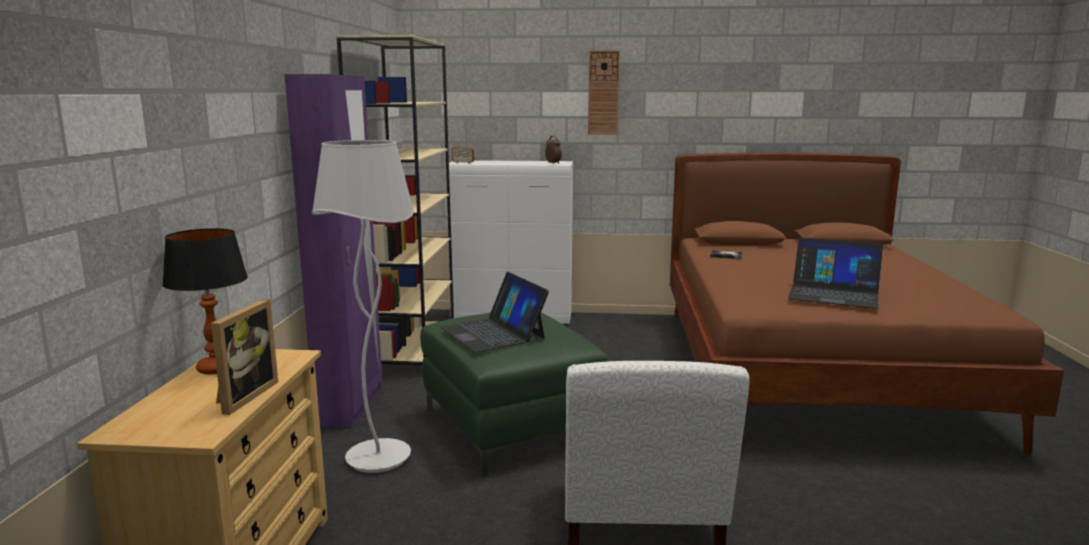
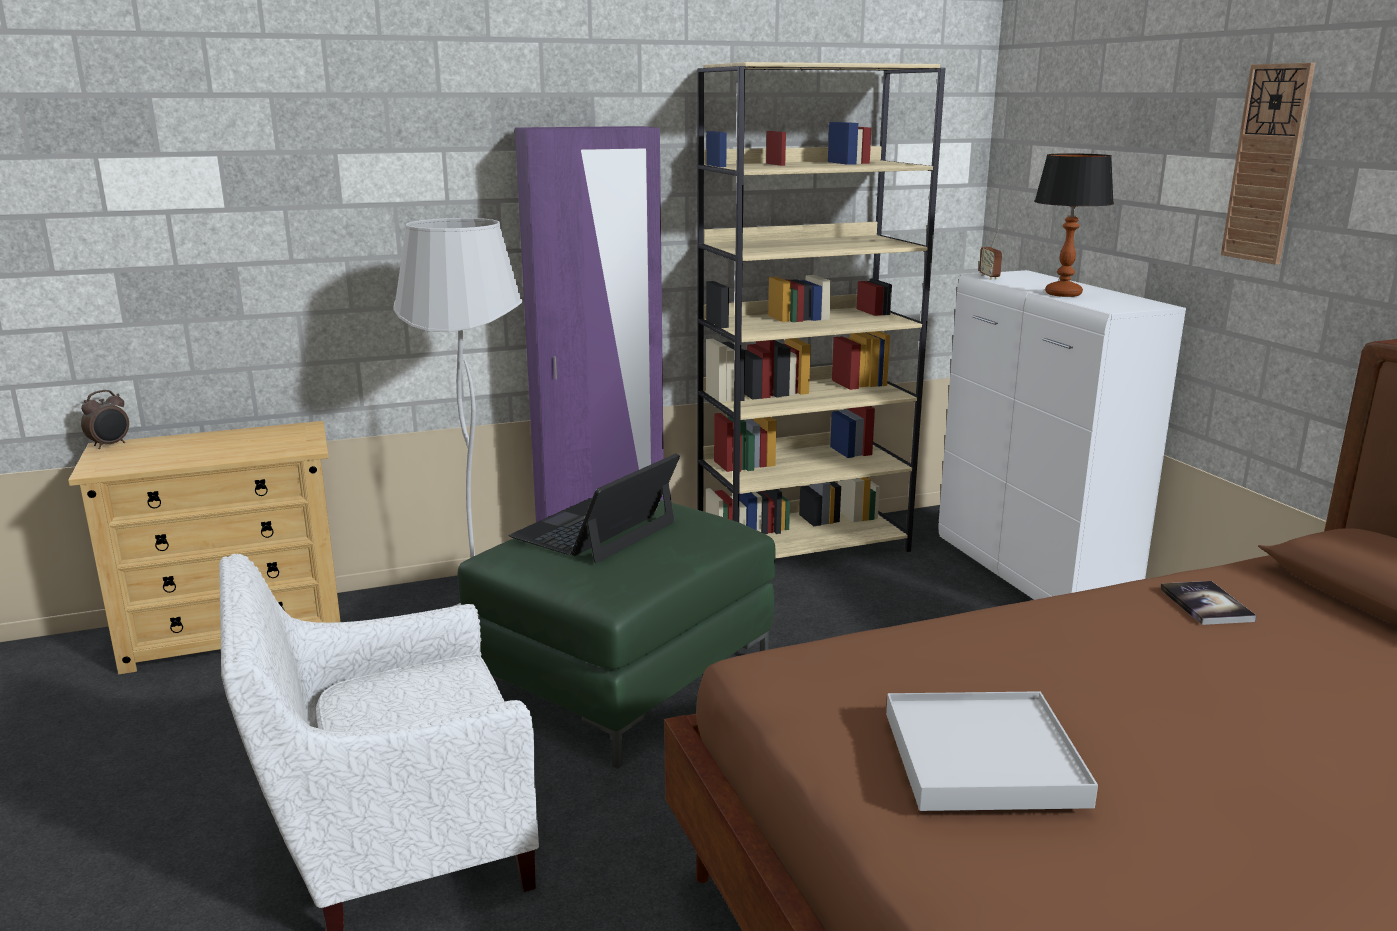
camera: 65 degrees right, 5 degrees up
(216, 369) = (259, 434): table lamp -> table lamp (1062, 294)
(242, 396) = (187, 459): picture frame -> none
(553, 163) = (1103, 305): alarm clock -> alarm clock (110, 445)
(833, 294) = (983, 758): laptop -> white tray

